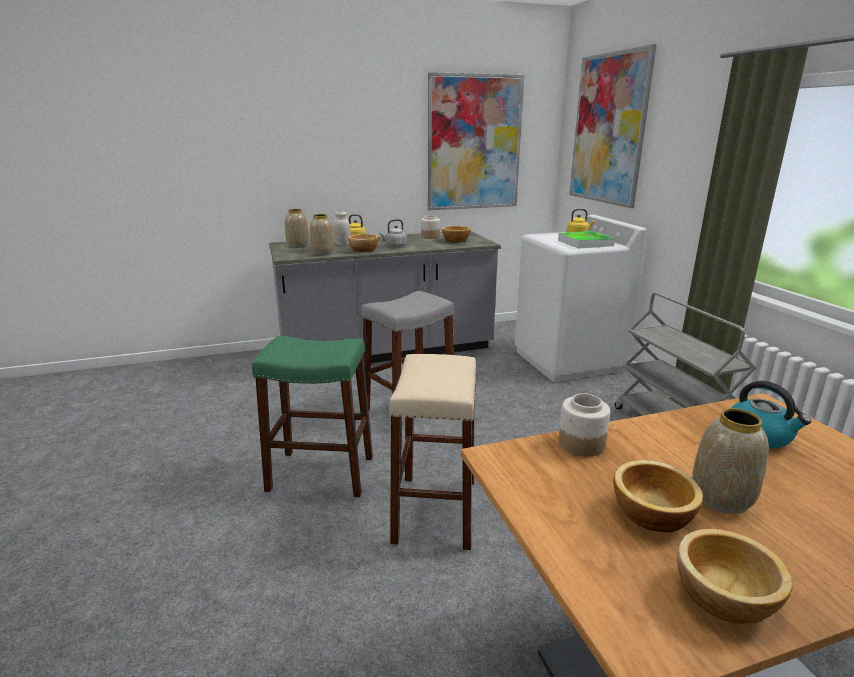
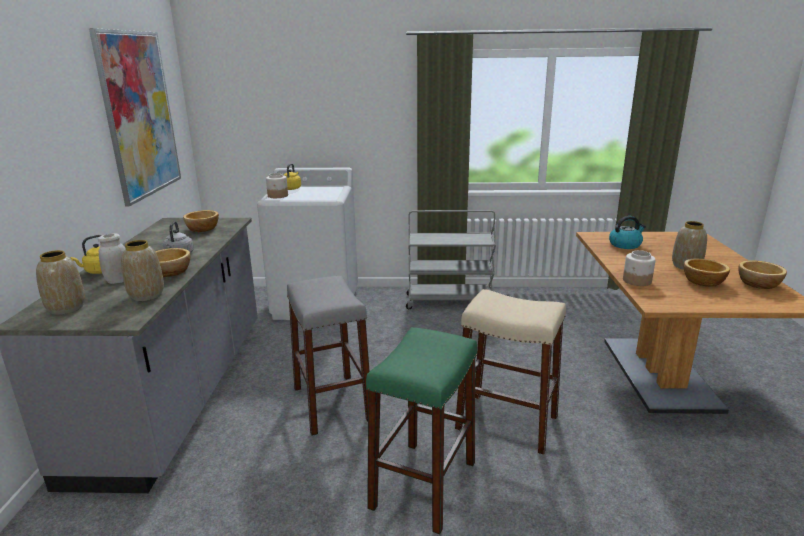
camera: 70 degrees left, 0 degrees up
(430, 237) = (163, 236): jar -> jar (278, 196)
(585, 243) = (323, 192): tray -> none
(608, 129) = (270, 88): picture -> none

